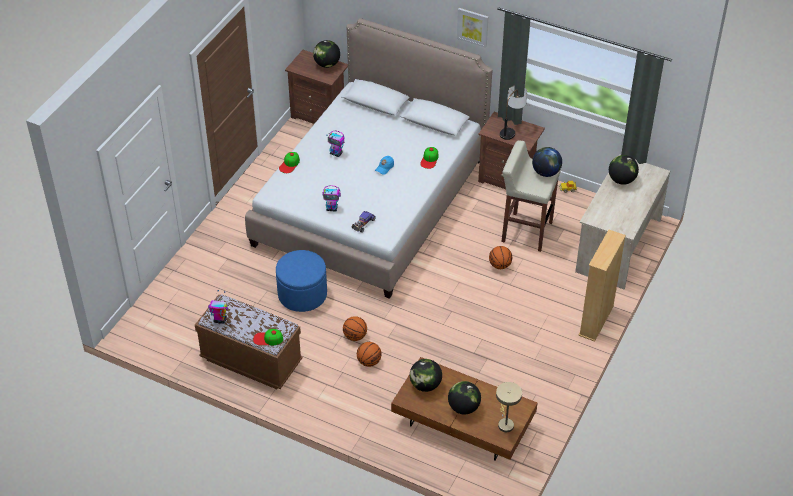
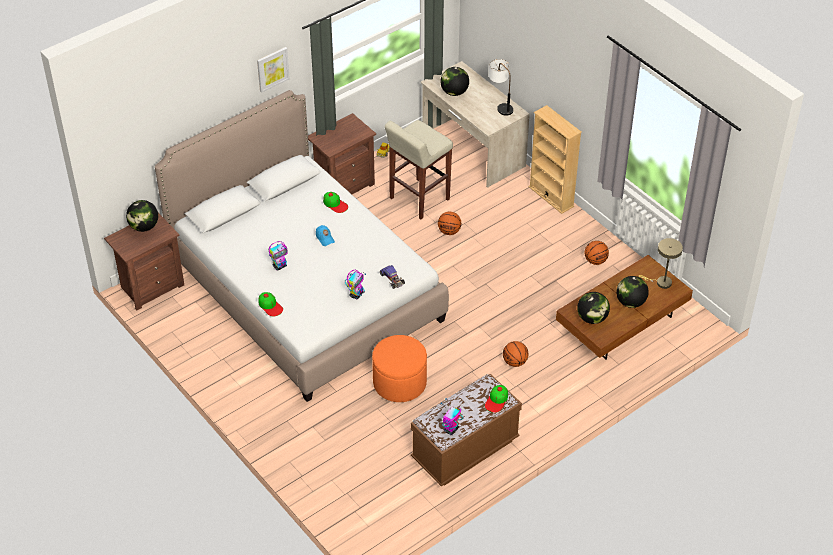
camera: 65 degrees left, 0 degrees up
(302, 294) = (399, 382): blue ottoman -> orange ottoman
(355, 336) = (477, 361): basketball -> basketball (595, 261)
(511, 129) = (340, 134): table lamp -> table lamp (500, 105)
(546, 172) = (421, 130): globe -> none

